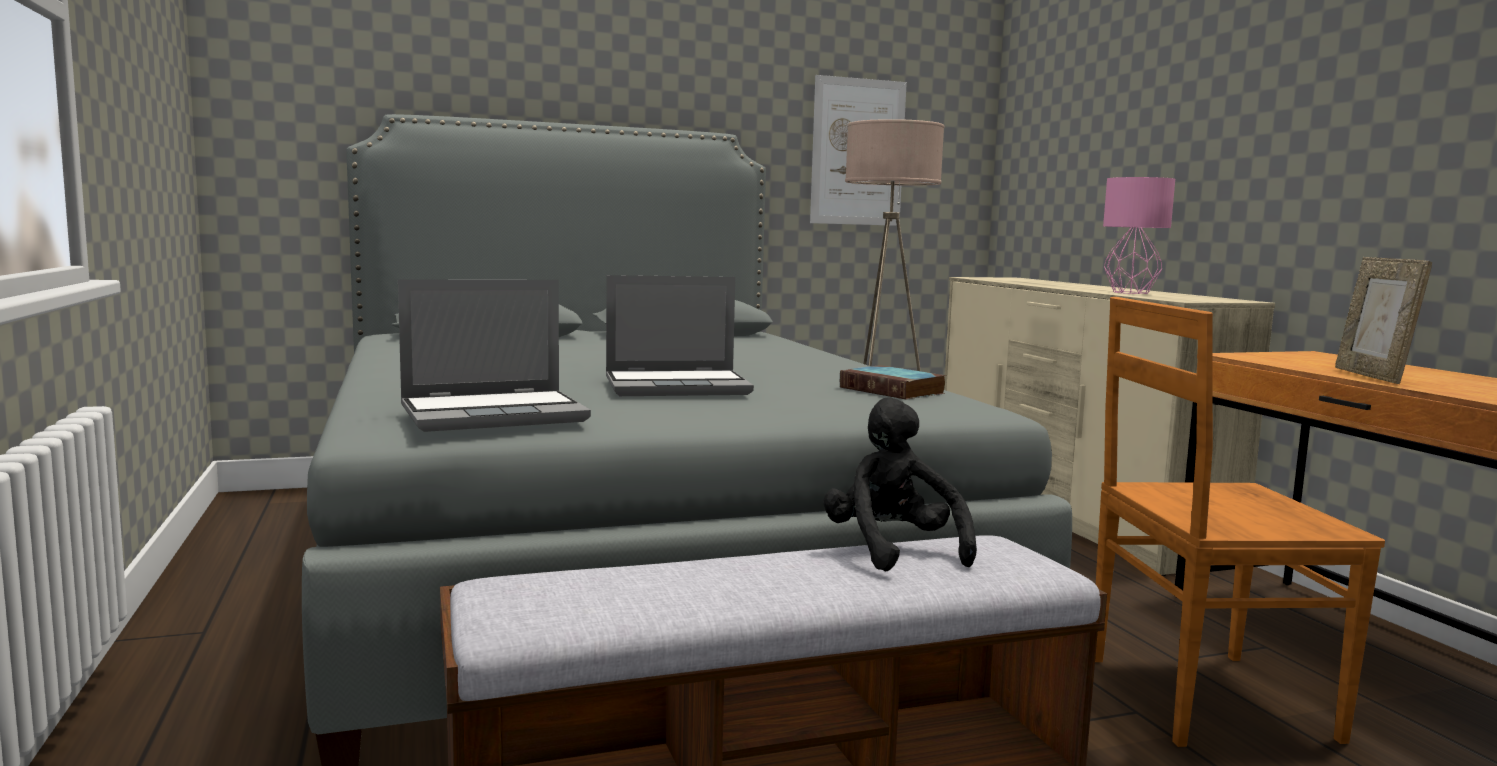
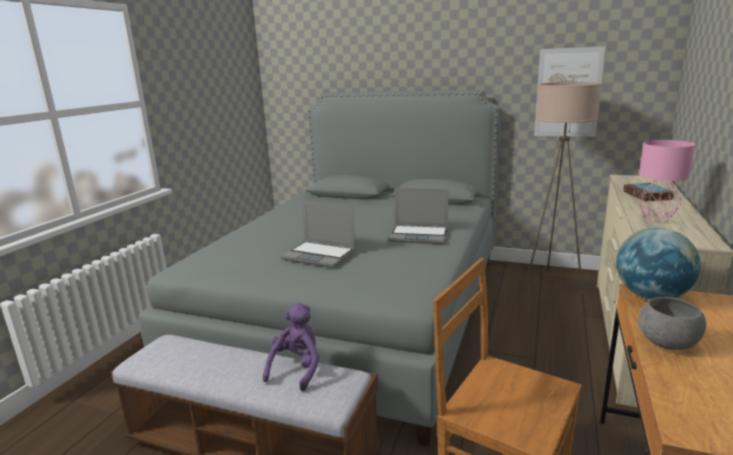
camera: 40 degrees right, 10 degrees up
(496, 414) = (217, 267): laptop -> laptop (420, 235)
(892, 550) = (297, 369): black plush toy -> purple plush toy
(894, 390) = (411, 274): book -> book (648, 196)
(1254, 356) = (651, 296): none -> globe
(1373, 376) = (668, 344): picture frame -> grey bowl

